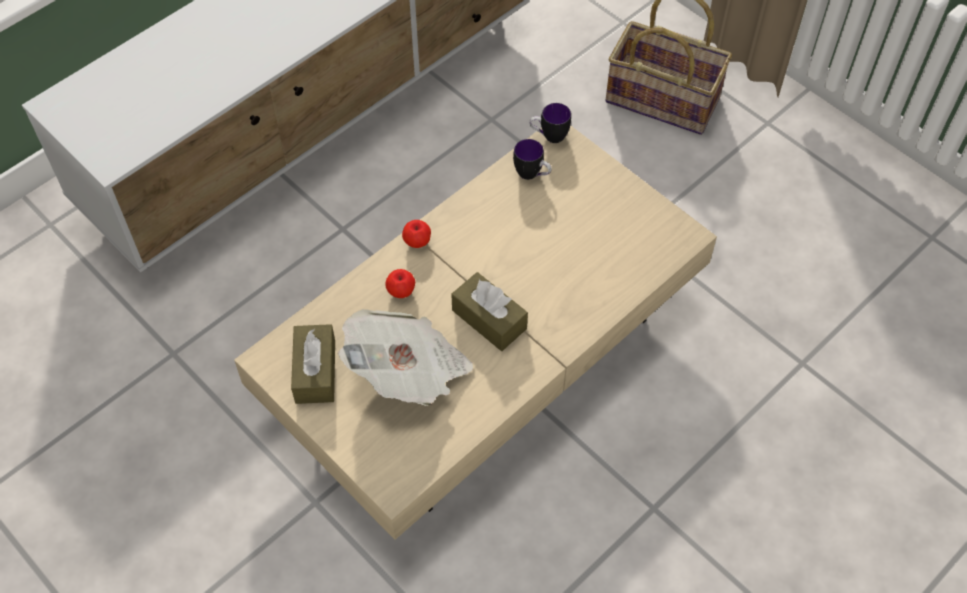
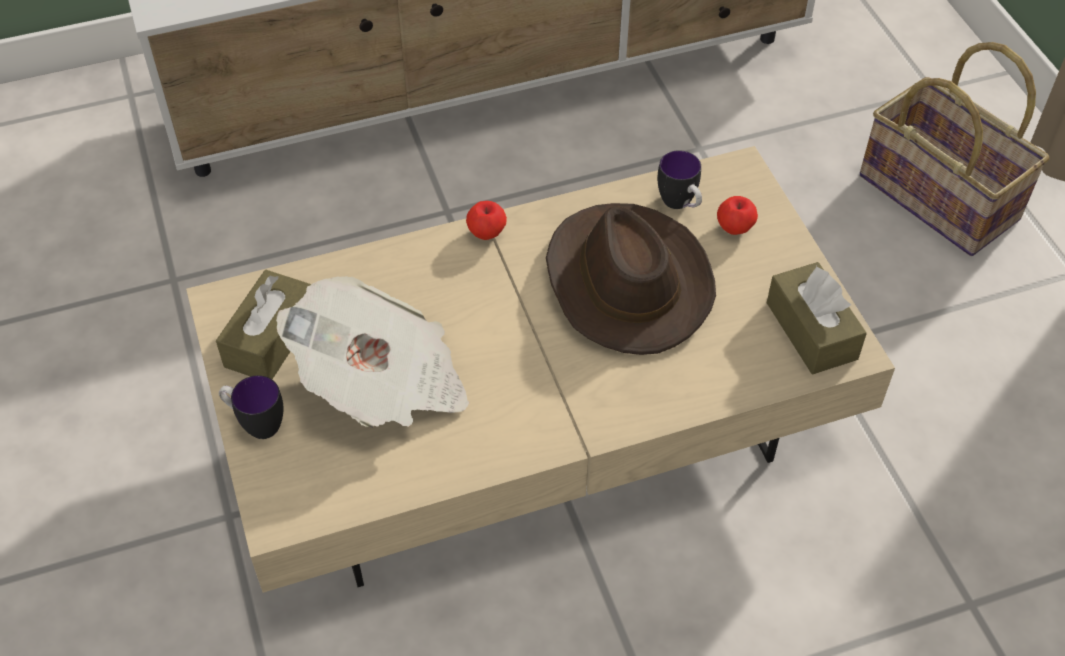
camera: 25 degrees right, 5 degrees down
(401, 292) = (431, 284): apple -> apple (734, 228)
(489, 319) = (522, 358): brown tissue box -> brown tissue box (811, 330)
(525, 242) = (625, 281): none -> brown hat
(549, 136) = (728, 167): mug -> mug (256, 424)

